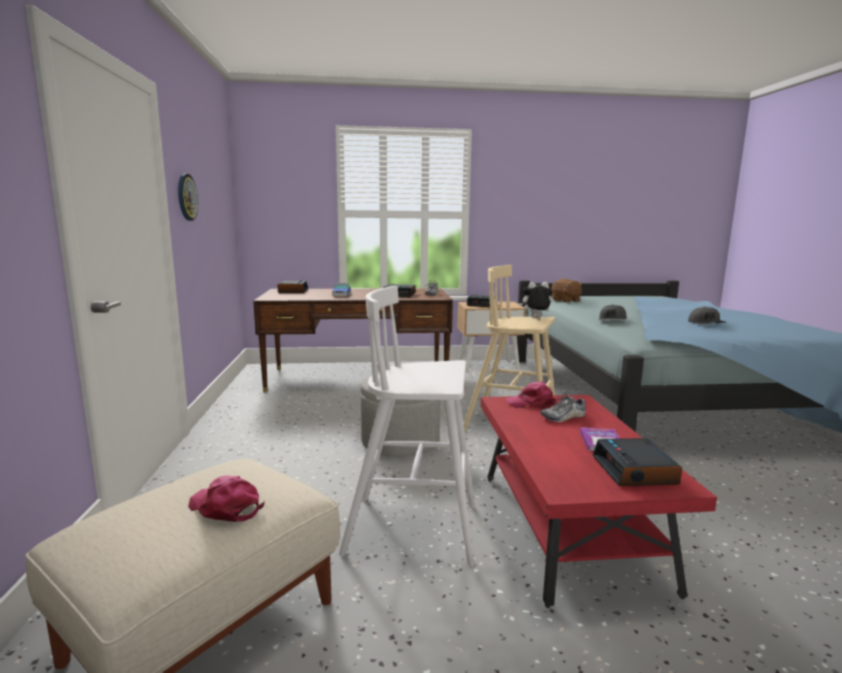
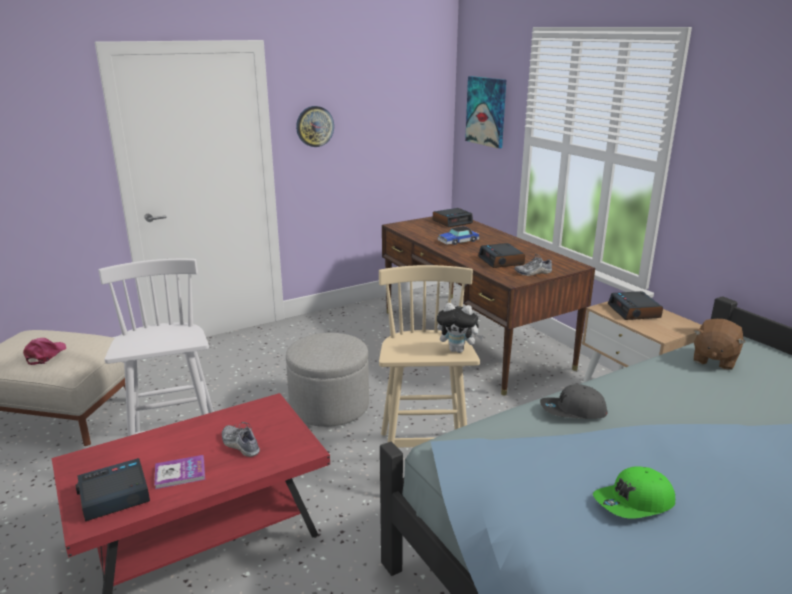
camera: 65 degrees right, 10 degrees up
(285, 195) = (486, 111): none -> picture
(531, 403) = (275, 422): pink cap -> none
(535, 318) = (458, 350): plush toy -> plush toy turned 135 degrees clockwise
(706, 324) = (634, 503): grey cap -> green cap

